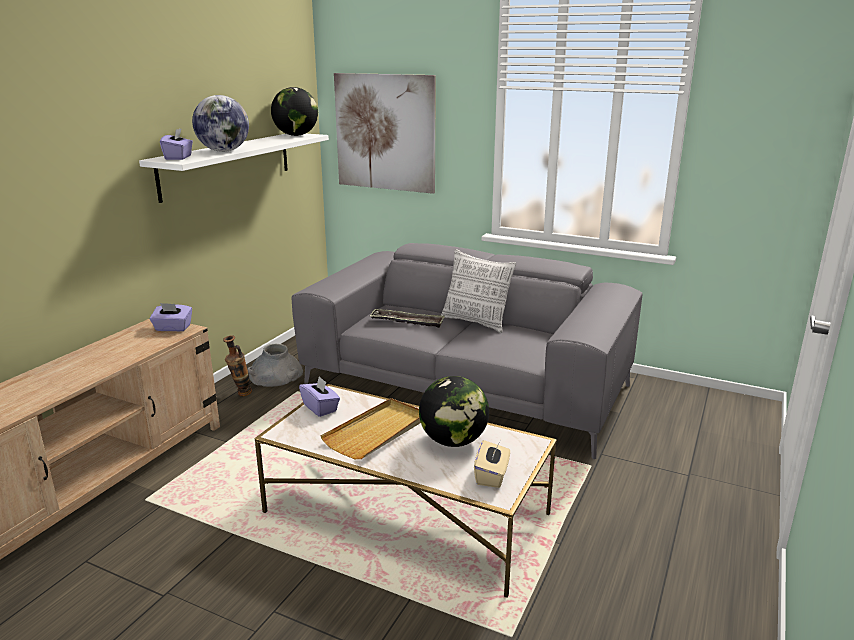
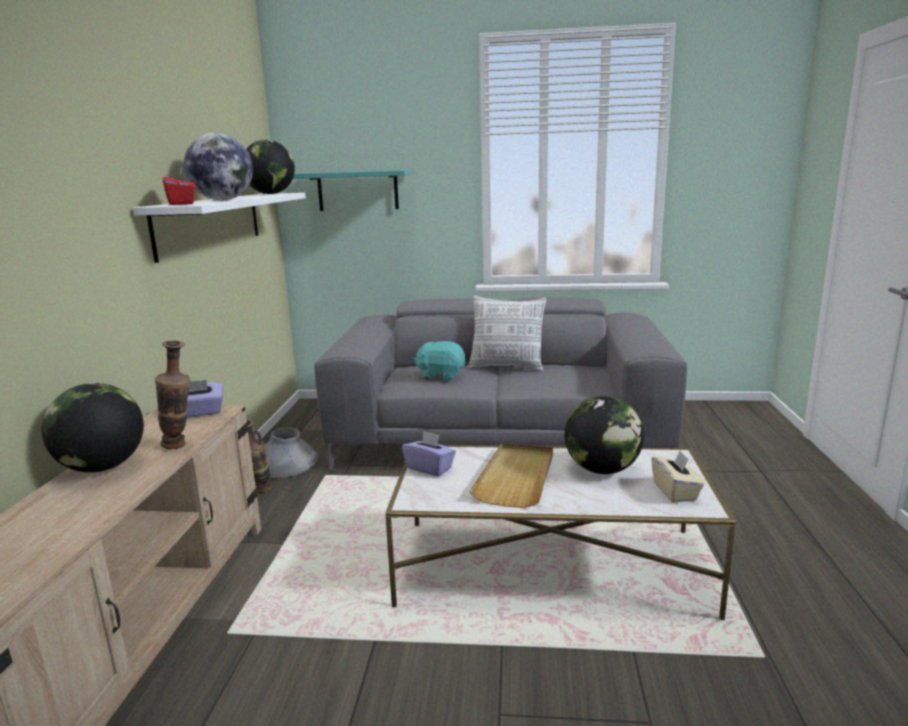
camera: 20 degrees left, 5 degrees down
(75, 362) = (102, 467): none -> globe
(135, 355) = (181, 446): none -> vase
(179, 157) = (182, 204): purple tissue box -> red tissue box
(385, 132) = (358, 191): picture -> turquoise shelf
(407, 322) = (441, 376): tray -> turquoise plush toy

